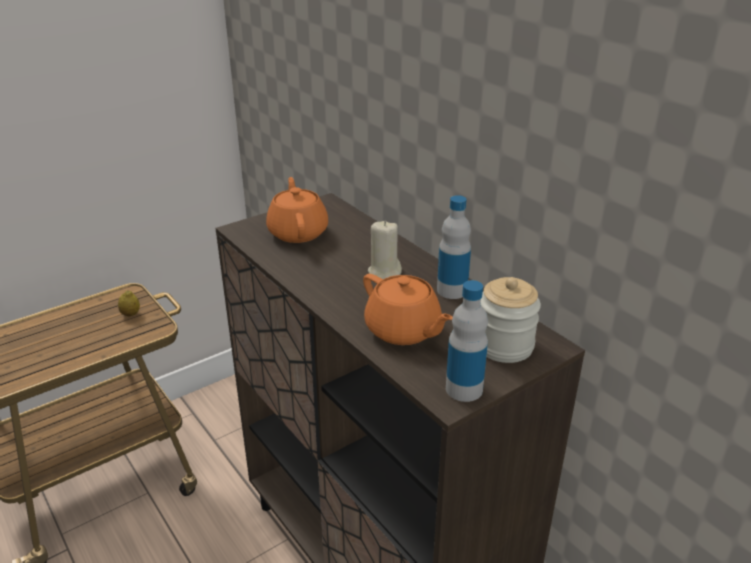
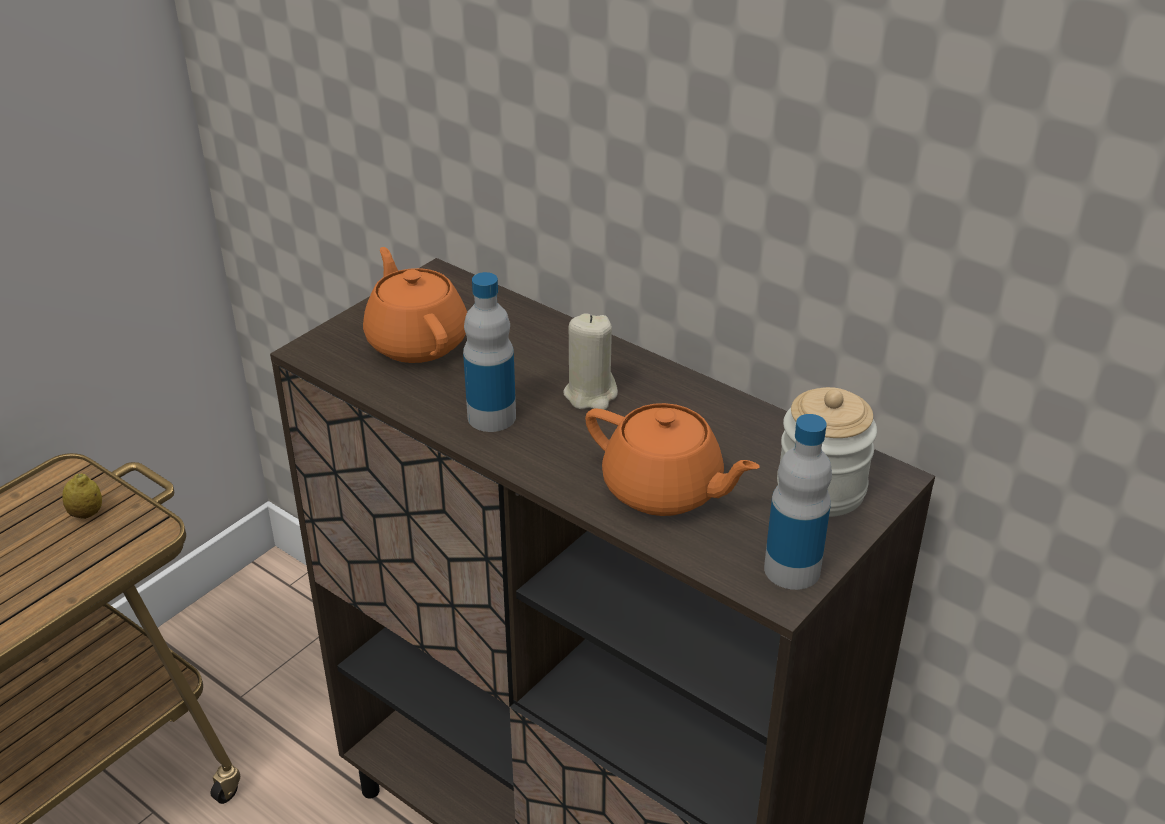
camera: 15 degrees left, 5 degrees up
(452, 290) = (707, 409): bottle -> bottle (491, 417)

